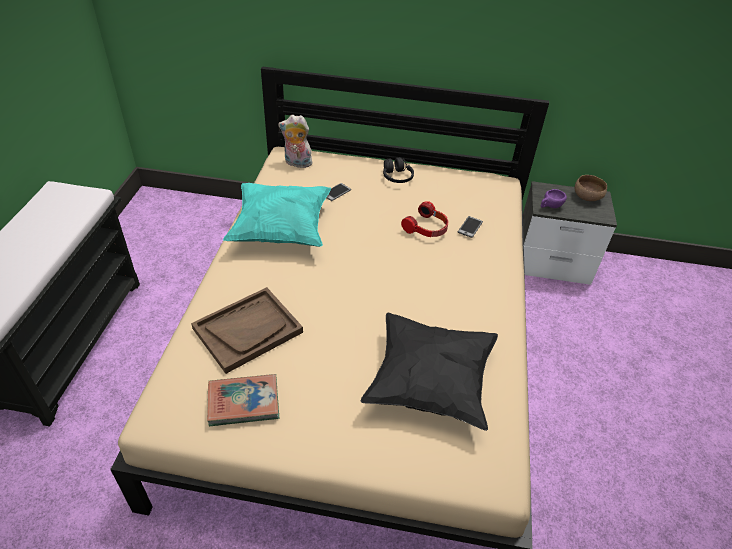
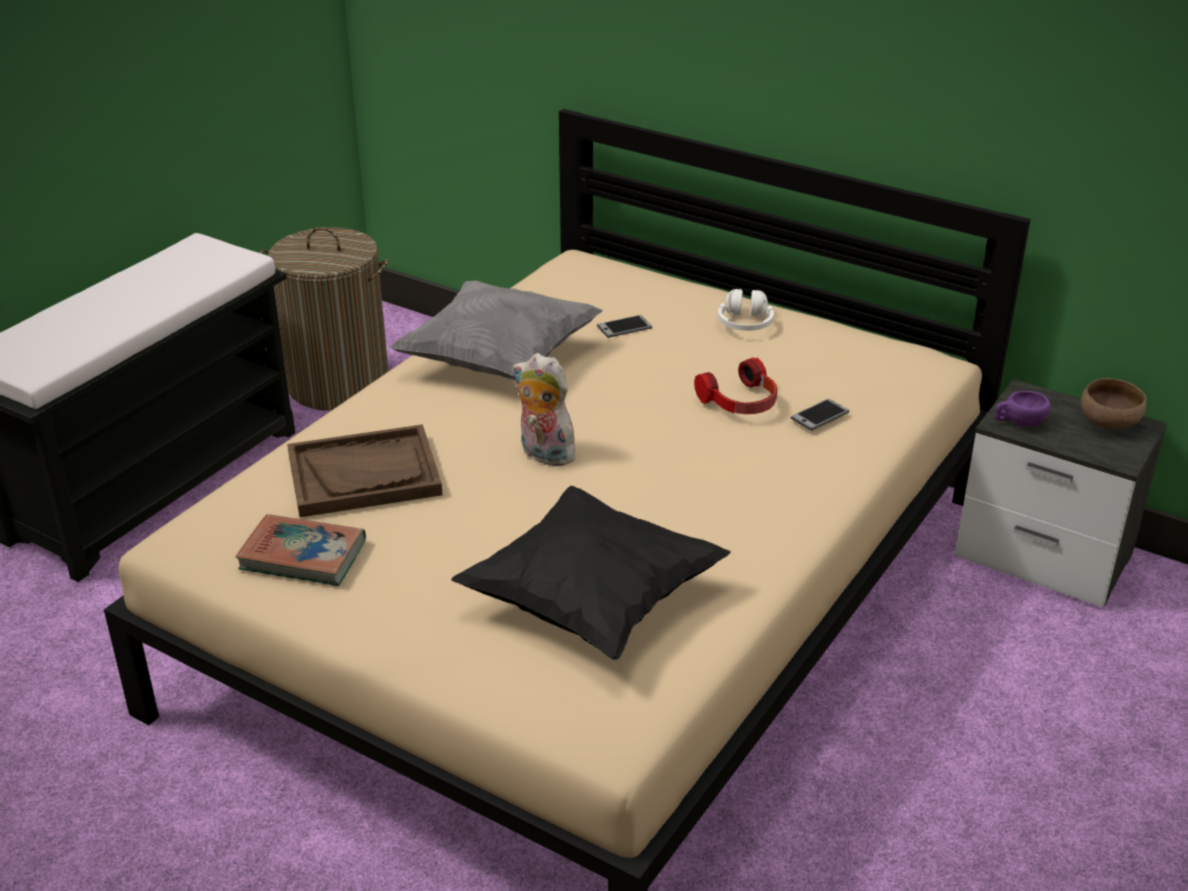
camera: 25 degrees right, 10 degrees down
(149, 246) = (338, 384): none -> laundry basket
(281, 230) = (499, 361): turquoise pillow -> grey pillow
(297, 163) = (587, 277): plush toy -> plush toy (543, 454)
(397, 177) = (745, 323): black headphones -> white headphones

